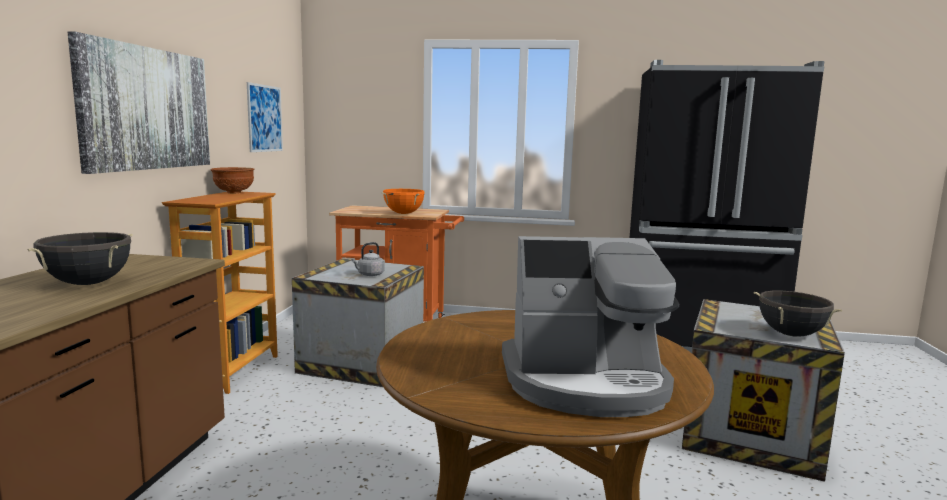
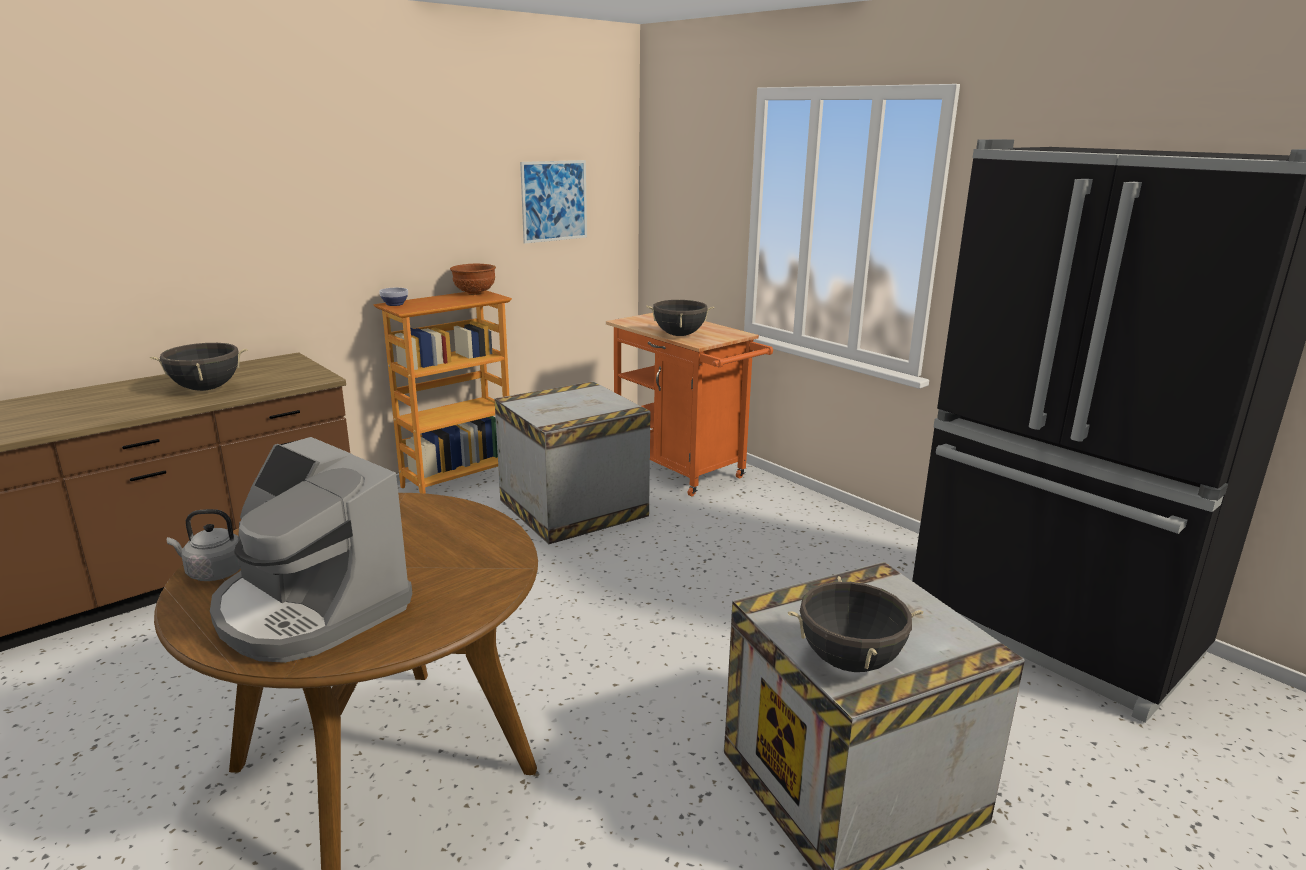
camera: 40 degrees right, 10 degrees up
(147, 109) = (357, 211): picture -> none
(185, 200) = (394, 304): none -> bowl
(369, 275) = (567, 411): grey kettle -> grey kettle (213, 572)
(403, 213) = (679, 335): orange cooking pot -> black cooking pot

